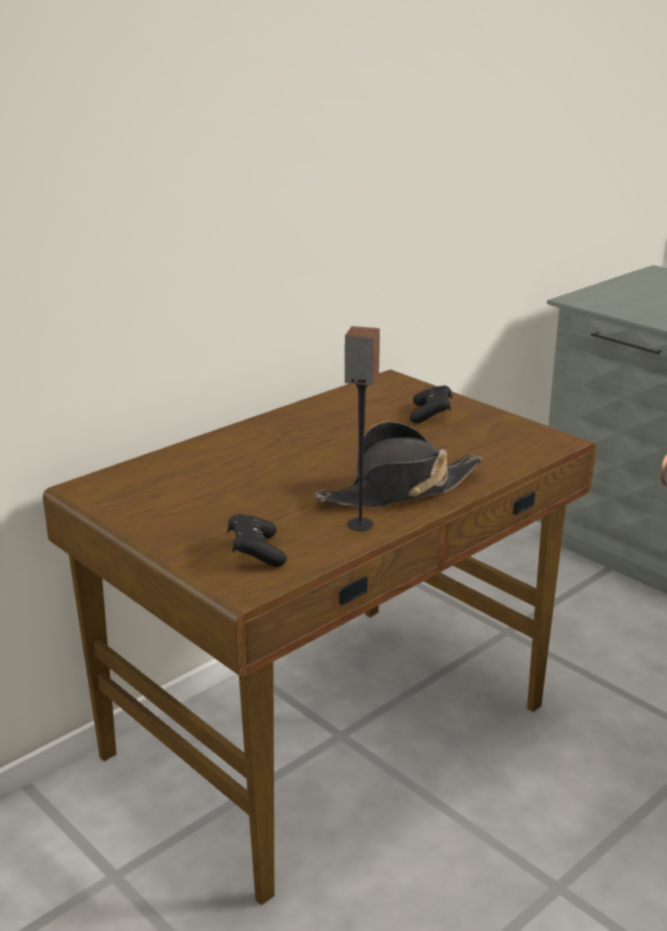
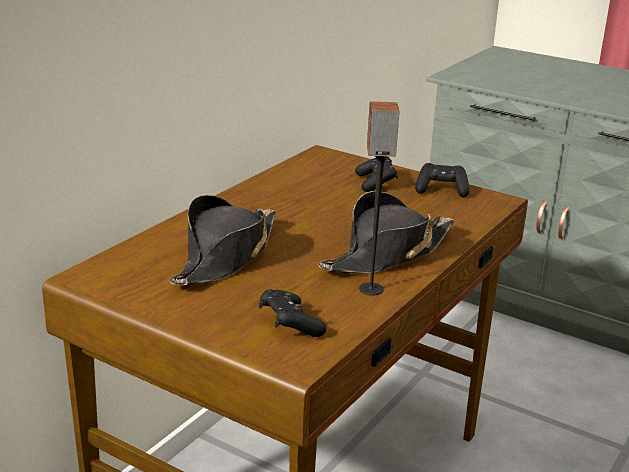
camera: 15 degrees left, 0 degrees up
(229, 480) = (226, 257): none -> black hat
(500, 426) = (441, 190): none -> black game controller

